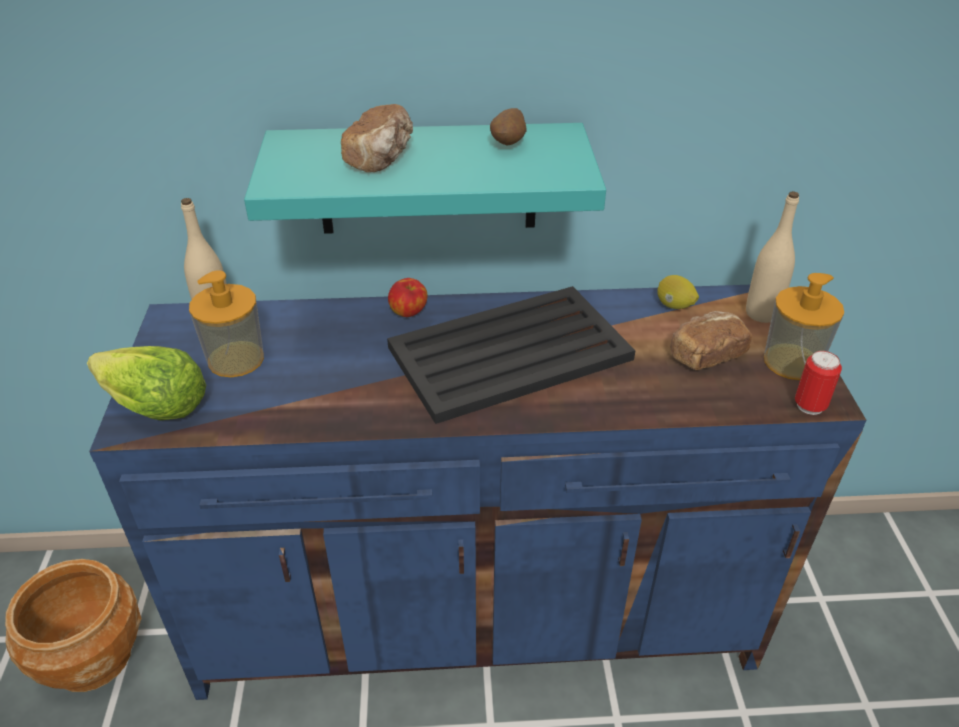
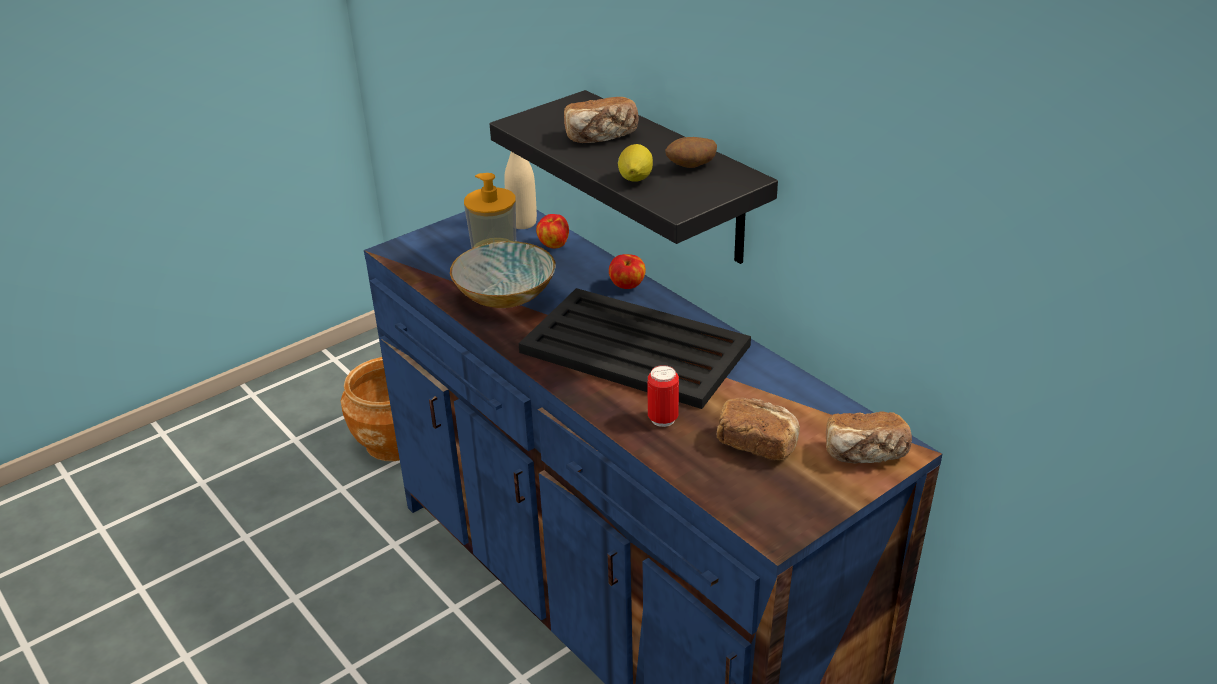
camera: 55 degrees right, 5 degrees down
(154, 406) = (420, 247): lettuce -> none
(282, 321) = (553, 245): none -> apple
(328, 388) = (506, 295): none -> bowl
(427, 179) = (674, 179): turquoise shelf -> black shelf
(674, 306) = (808, 402): lemon -> lemon (635, 179)
(762, 313) = (865, 454): beige bottle -> bread
(792, 362) = (810, 495): soap dispenser -> none
(809, 406) = (755, 525): can -> can (663, 419)

